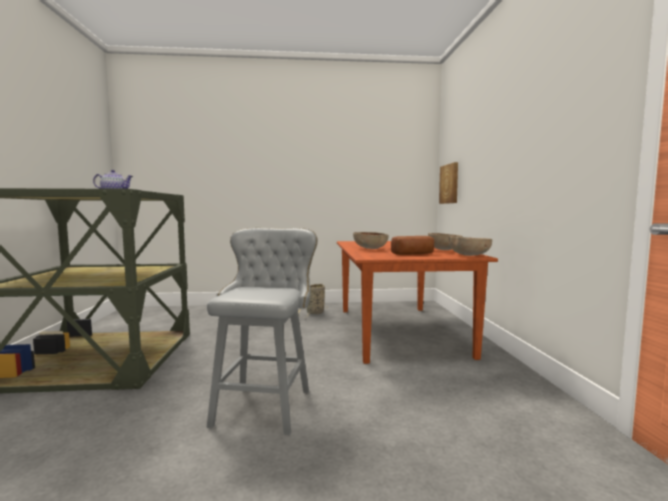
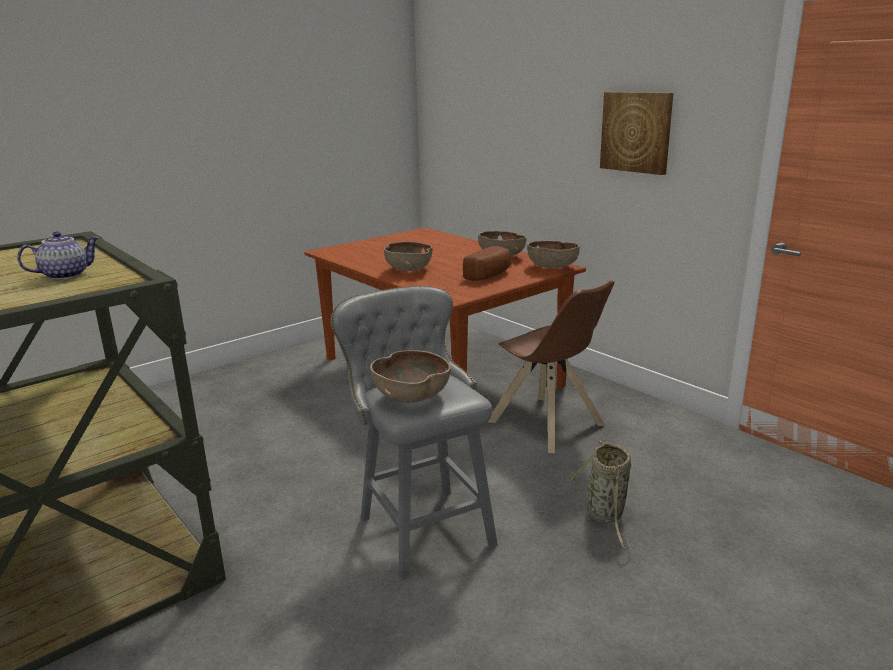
camera: 35 degrees left, 15 degrees up
(247, 291) = (411, 397): none -> brown bowl
(314, 313) = (289, 374): basket -> basket (605, 515)
(434, 377) = (548, 425): none -> brown chair
(449, 184) = (450, 139): picture -> picture (636, 132)

